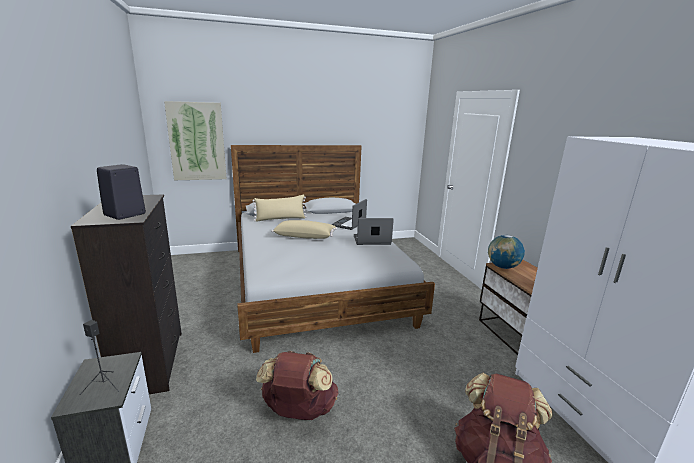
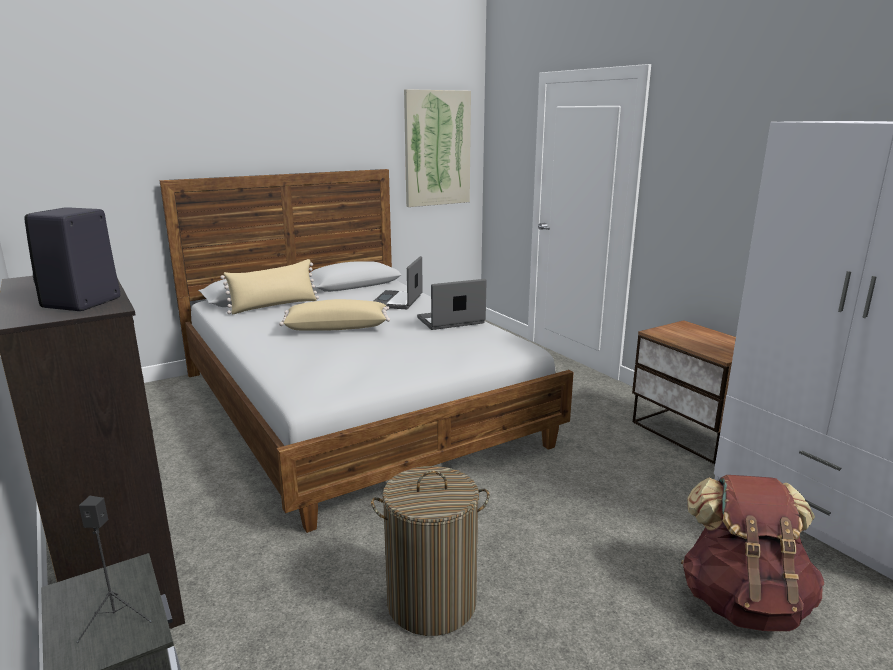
camera: 15 degrees left, 0 degrees up
(197, 141) = (93, 177): picture -> picture (437, 148)
(299, 411) = (431, 603): brown backpack -> laundry basket
(503, 267) = (664, 333): globe -> none

